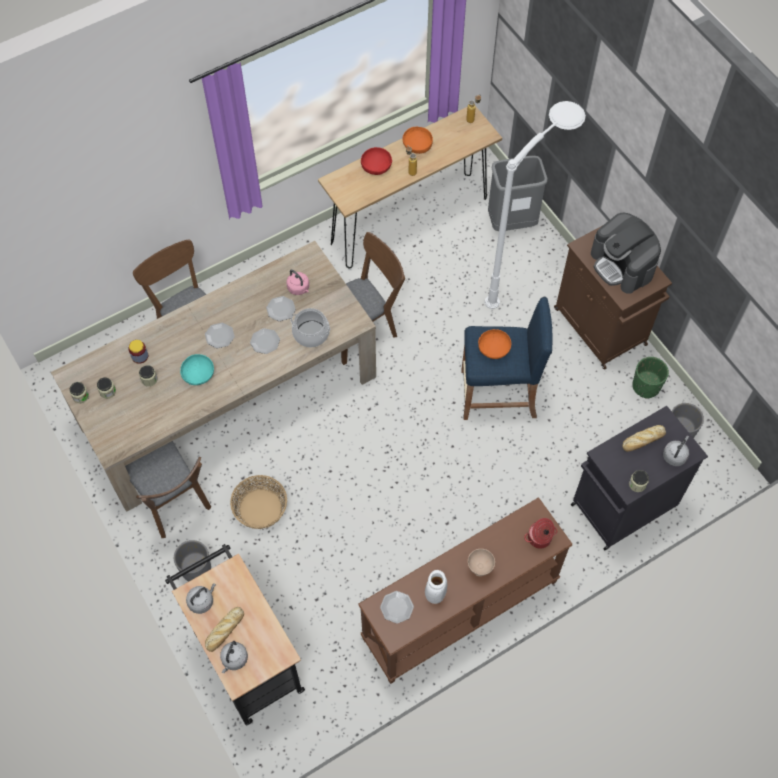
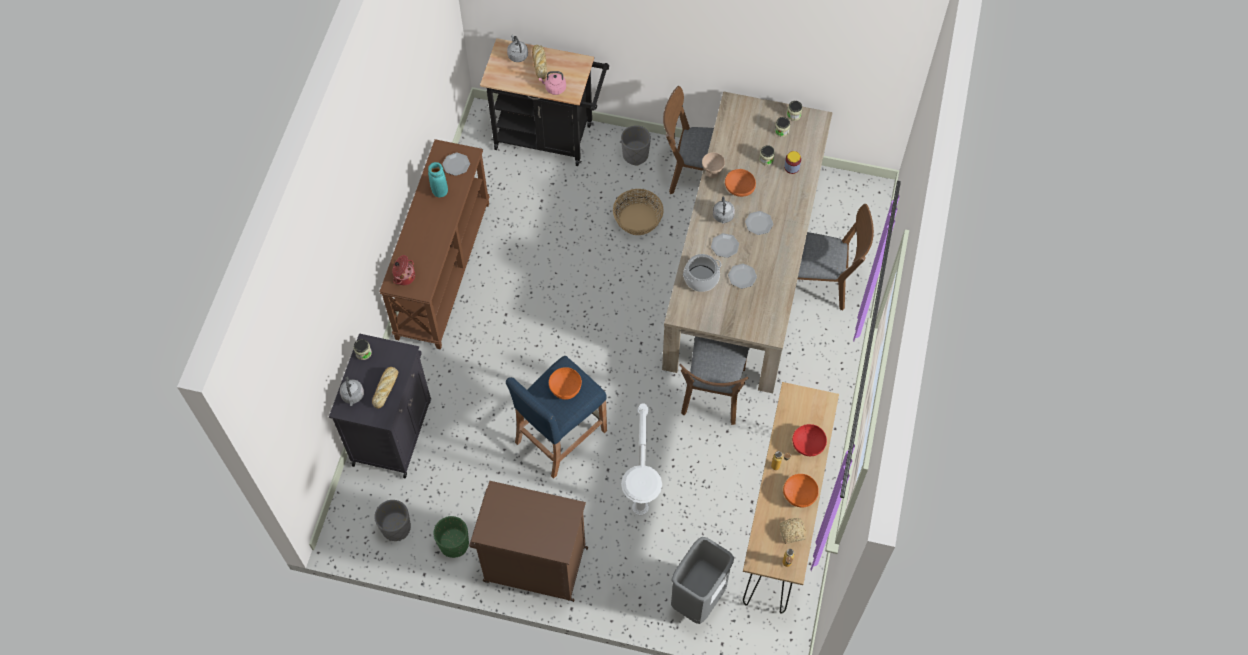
camera: 135 degrees right, 0 degrees up
(199, 375) = (739, 188): turquoise bowl -> orange bowl
(202, 601) = (570, 65): grey kettle -> grey kettle (723, 217)
(299, 288) = (748, 302): pink kettle -> pink kettle (554, 88)
(435, 594) = (439, 190): white vase -> turquoise vase
(447, 132) = (791, 532): none -> bread
(480, 569) = (425, 227): beige bowl -> beige bowl (712, 173)
(622, 265) = (524, 521): coffee machine -> none

